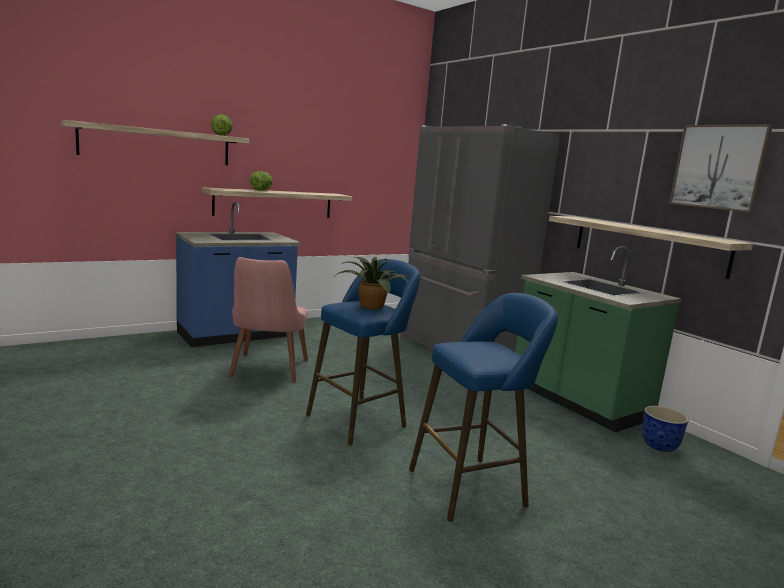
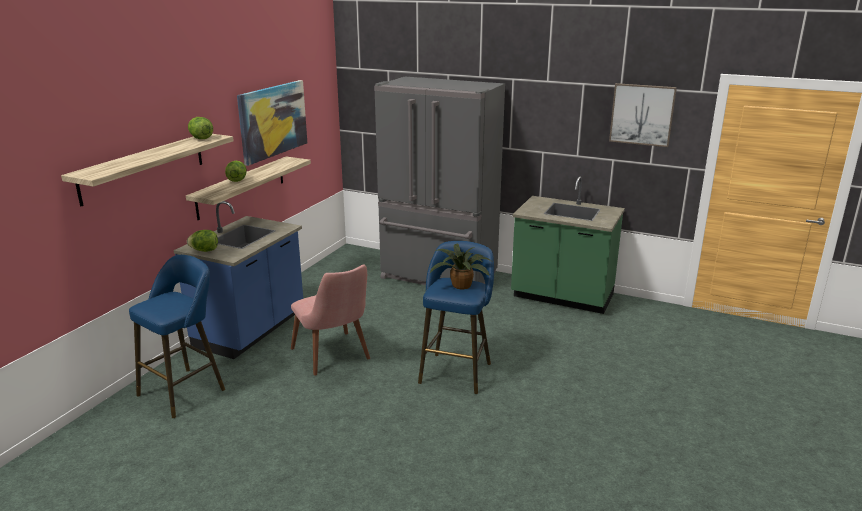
camera: 30 degrees left, 10 degrees up
(193, 235) = (204, 250): none -> lettuce
(327, 154) = (273, 120): none -> picture
(472, 486) = (574, 389): blue stool -> blue stool (185, 390)
(647, 245) = (593, 171): shelf -> none
(660, 447) = (634, 315): planter -> none

